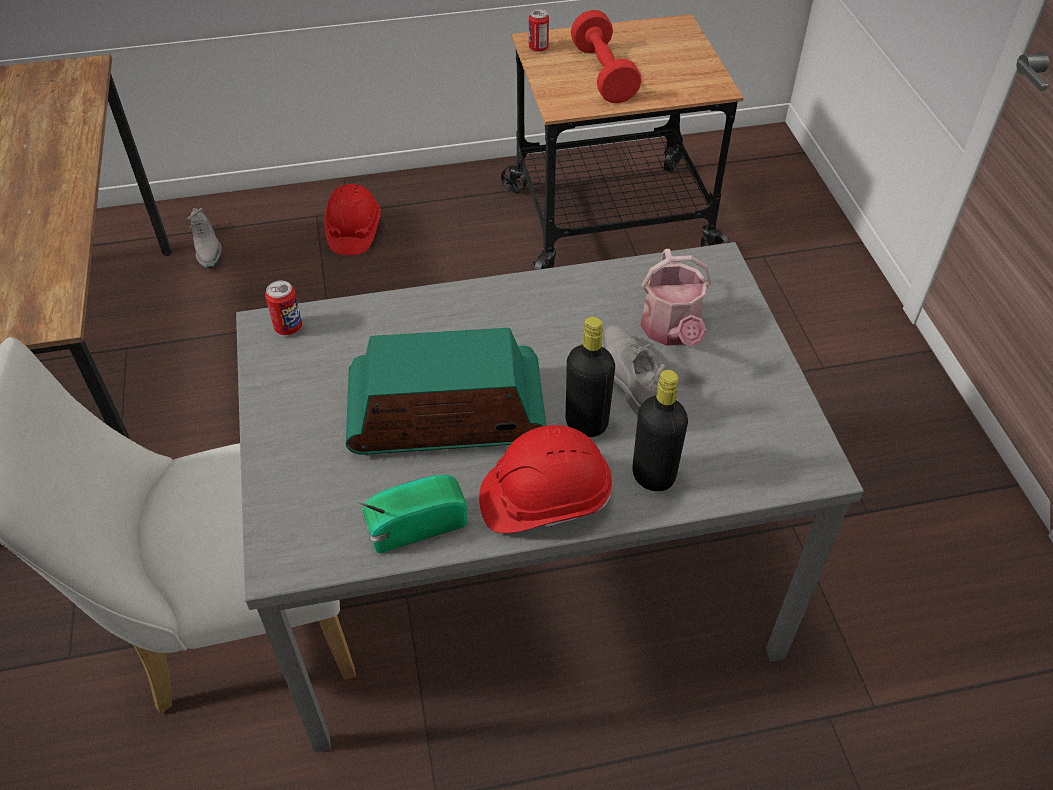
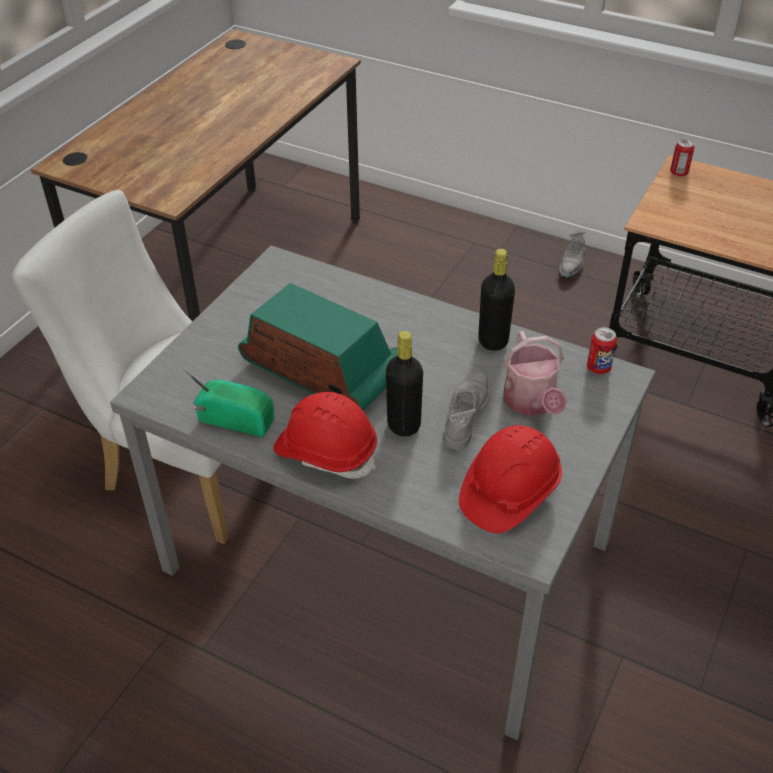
camera: 40 degrees right, 5 degrees down
(207, 249) = (382, 231): grey shoe -> grey shoe (572, 264)
(288, 327) = (289, 269): can -> can (598, 368)
(353, 231) = (489, 265): red hard hat -> red hard hat (509, 492)
(603, 74) = (711, 213): red dumbbell -> none
(653, 475) = (410, 482): black bottle -> black bottle (493, 341)
(672, 331) = (531, 403): watering can -> watering can turned 45 degrees counterclockwise

